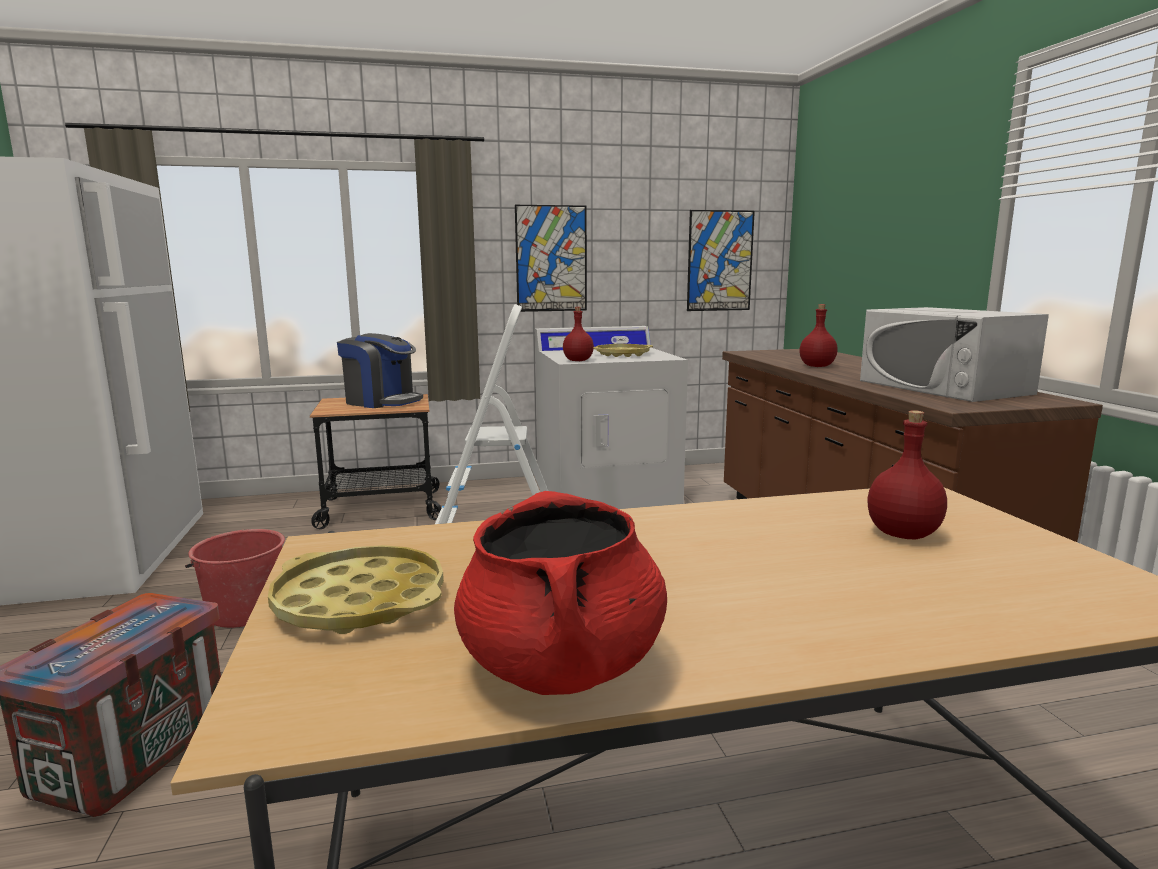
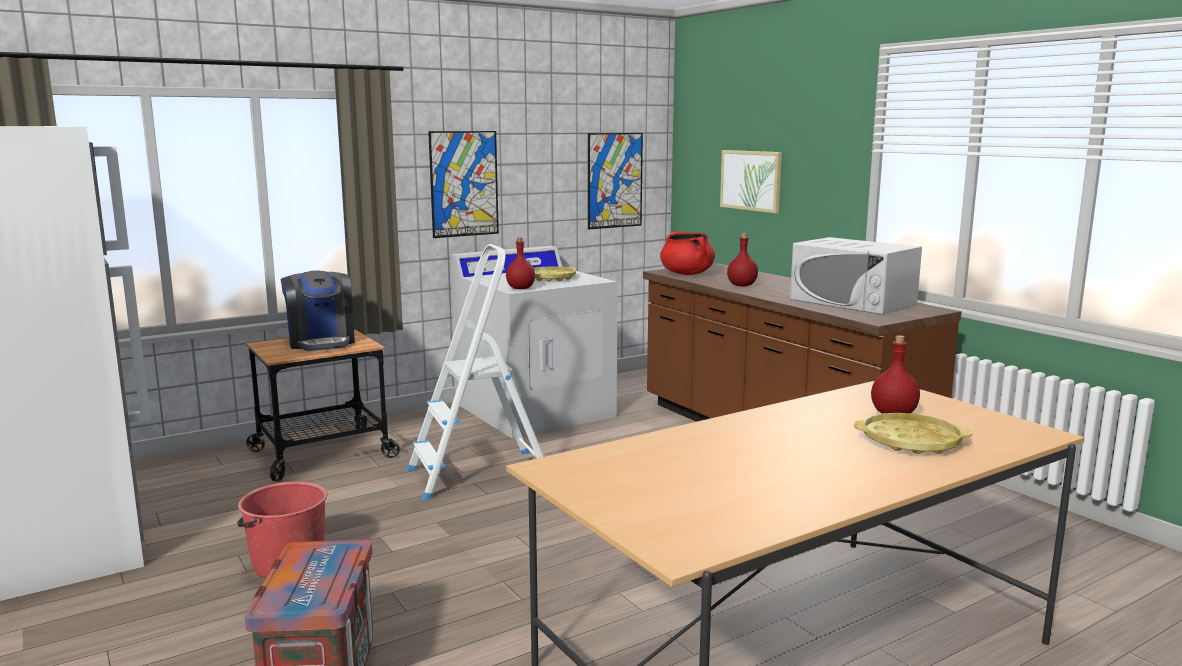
camera: 20 degrees left, 0 degrees up
(360, 601) = (629, 494): yellow tray -> yellow tray (910, 441)
(382, 401) = (321, 342): coffee machine -> coffee machine turned 60 degrees clockwise
(562, 666) = (789, 506): red cooking pot -> red cooking pot (687, 274)
(862, 254) = (751, 180): none -> picture

